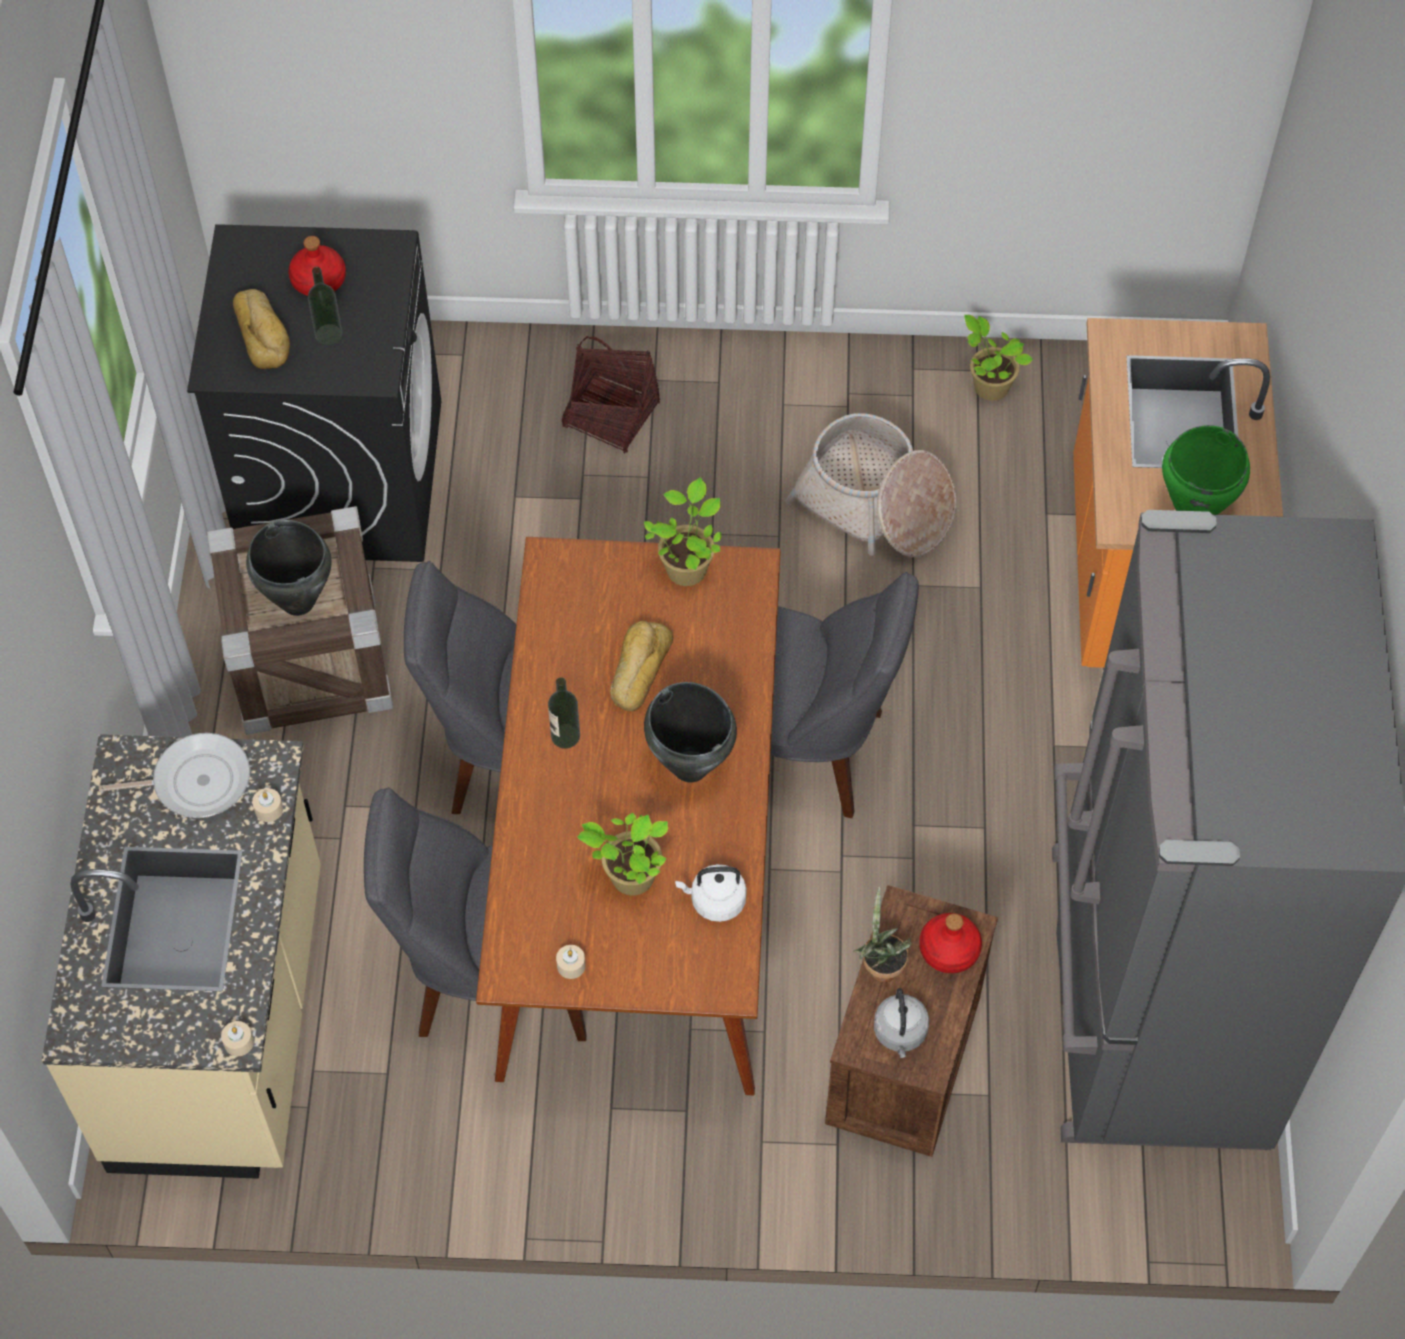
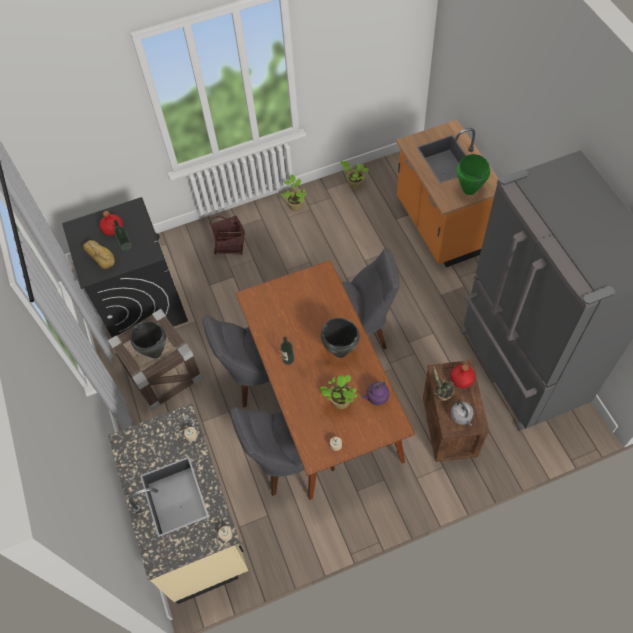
camera: 20 degrees left, 0 degrees up
(196, 781) = (156, 436): frying pan -> none
(638, 669) = (302, 323): bread -> none
(687, 567) = (300, 279): potted plant -> potted plant (295, 205)
(715, 901) = (376, 397): white kettle -> purple kettle
(875, 505) = (337, 238): basket -> none

